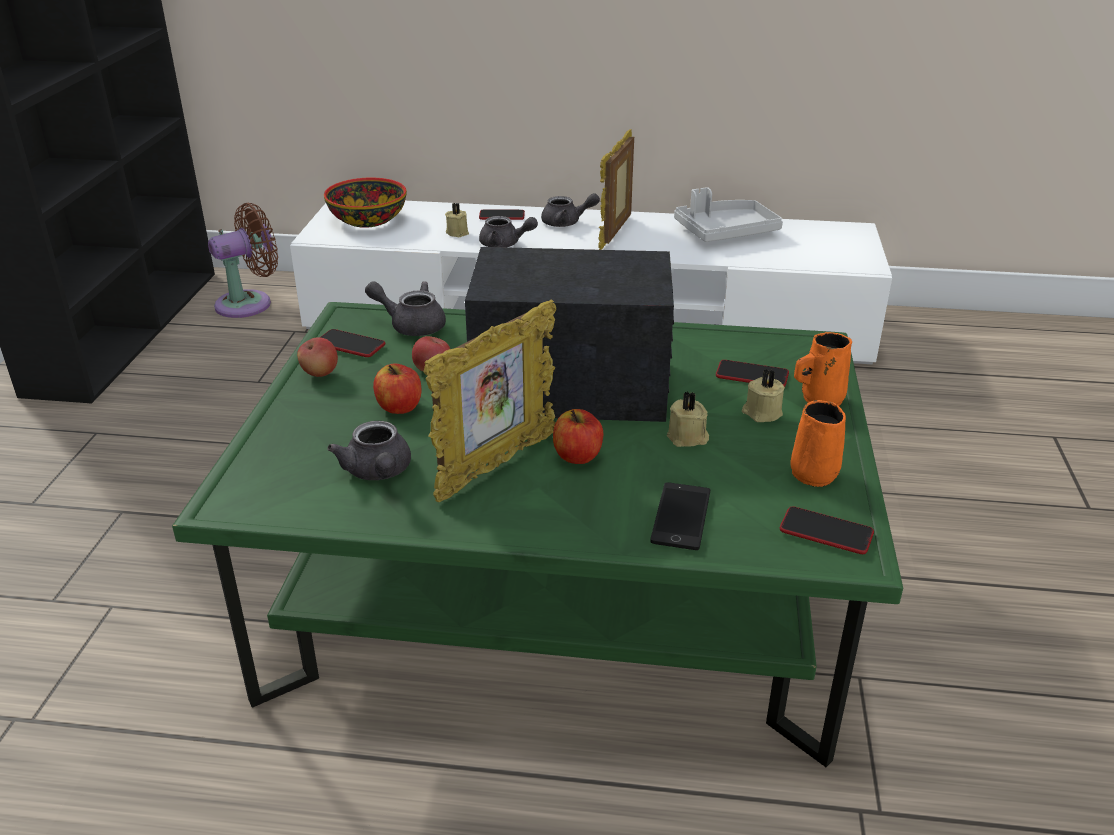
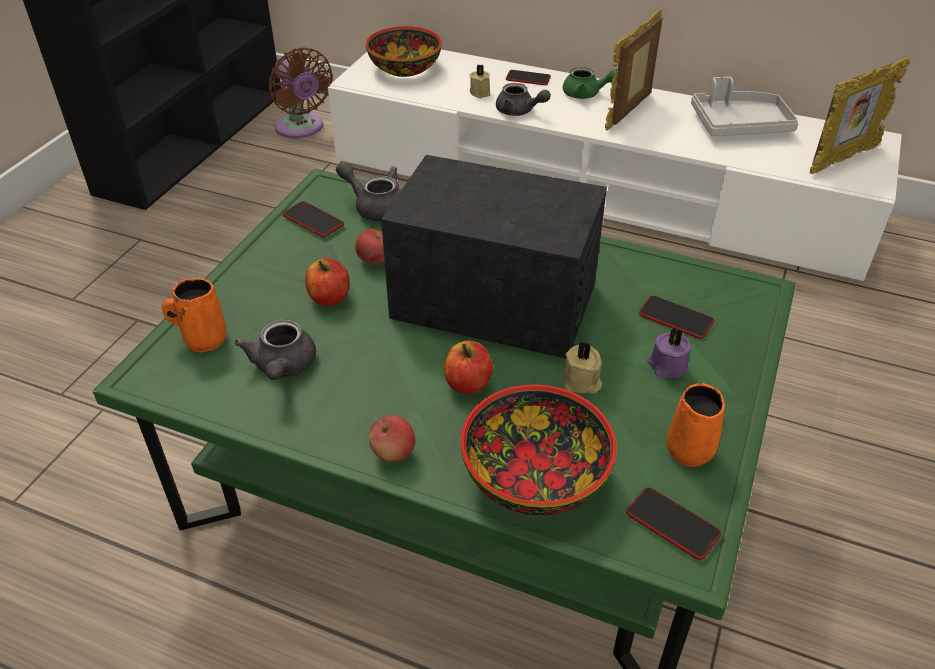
camera: 15 degrees right, 10 degrees up
(249, 303) = (301, 128): brown fan -> brown fan turned 75 degrees clockwise
(320, 373) = (275, 248): apple -> apple (393, 453)
(495, 466) = (388, 381): picture frame -> picture frame (842, 159)
(566, 223) = (586, 94): grey teapot -> green teapot
(681, 516) = (536, 475): phone -> bowl
(761, 413) = (666, 366): beige candle -> purple candle
(819, 399) = (732, 360): orange mug -> orange mug (203, 339)

